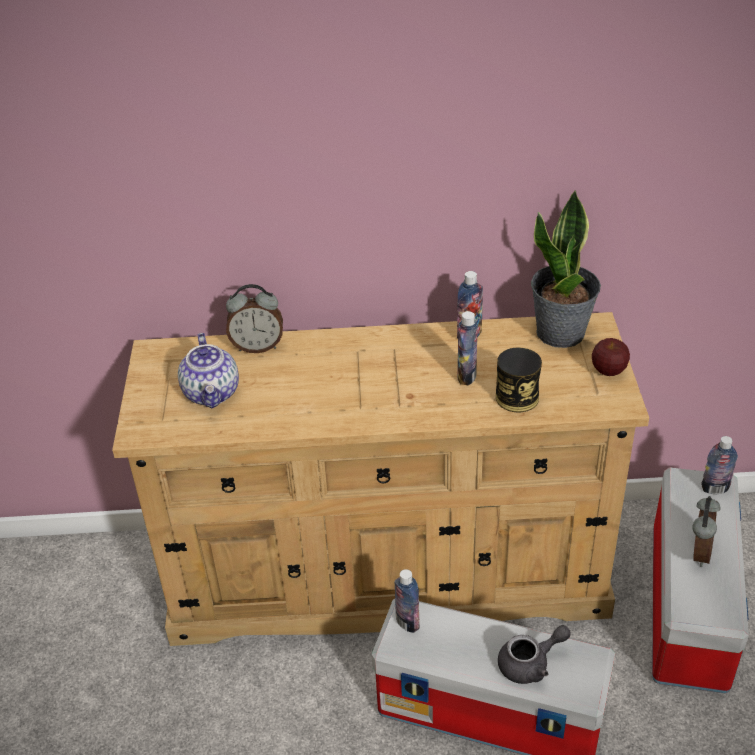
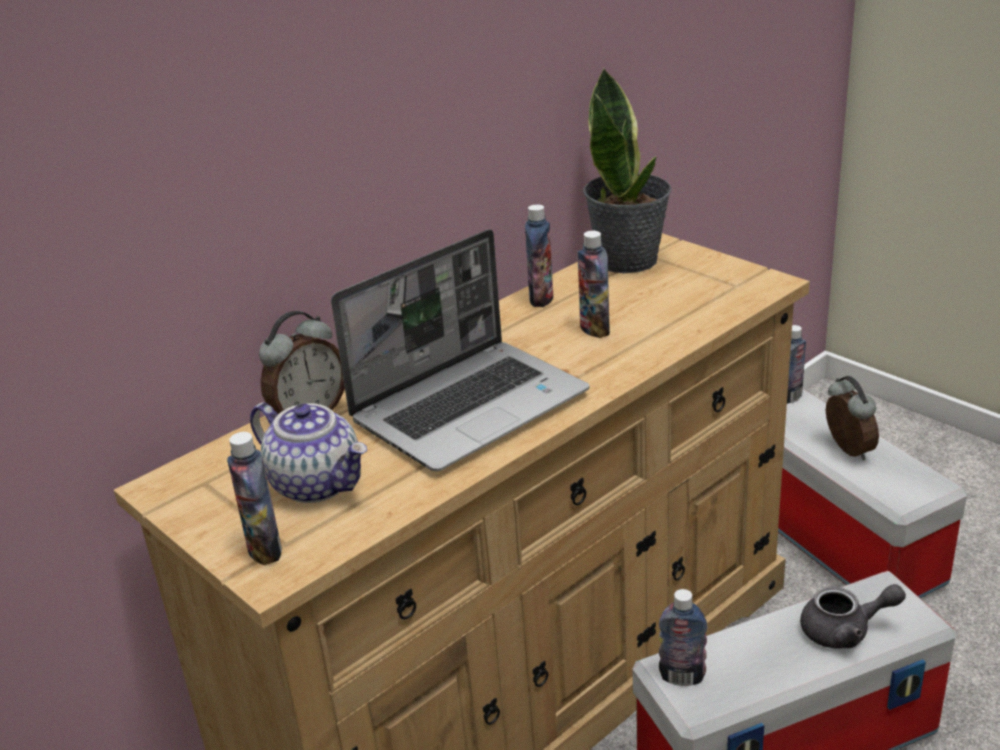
camera: 40 degrees left, 10 degrees down
(150, 417) = (265, 550): none -> bottle
(335, 390) = (471, 406): none -> laptop
(517, 397) = (672, 322): can -> none
(530, 664) = (845, 631): grey teapot -> grey teapot turned 60 degrees clockwise
(609, 371) = (718, 266): apple -> none

